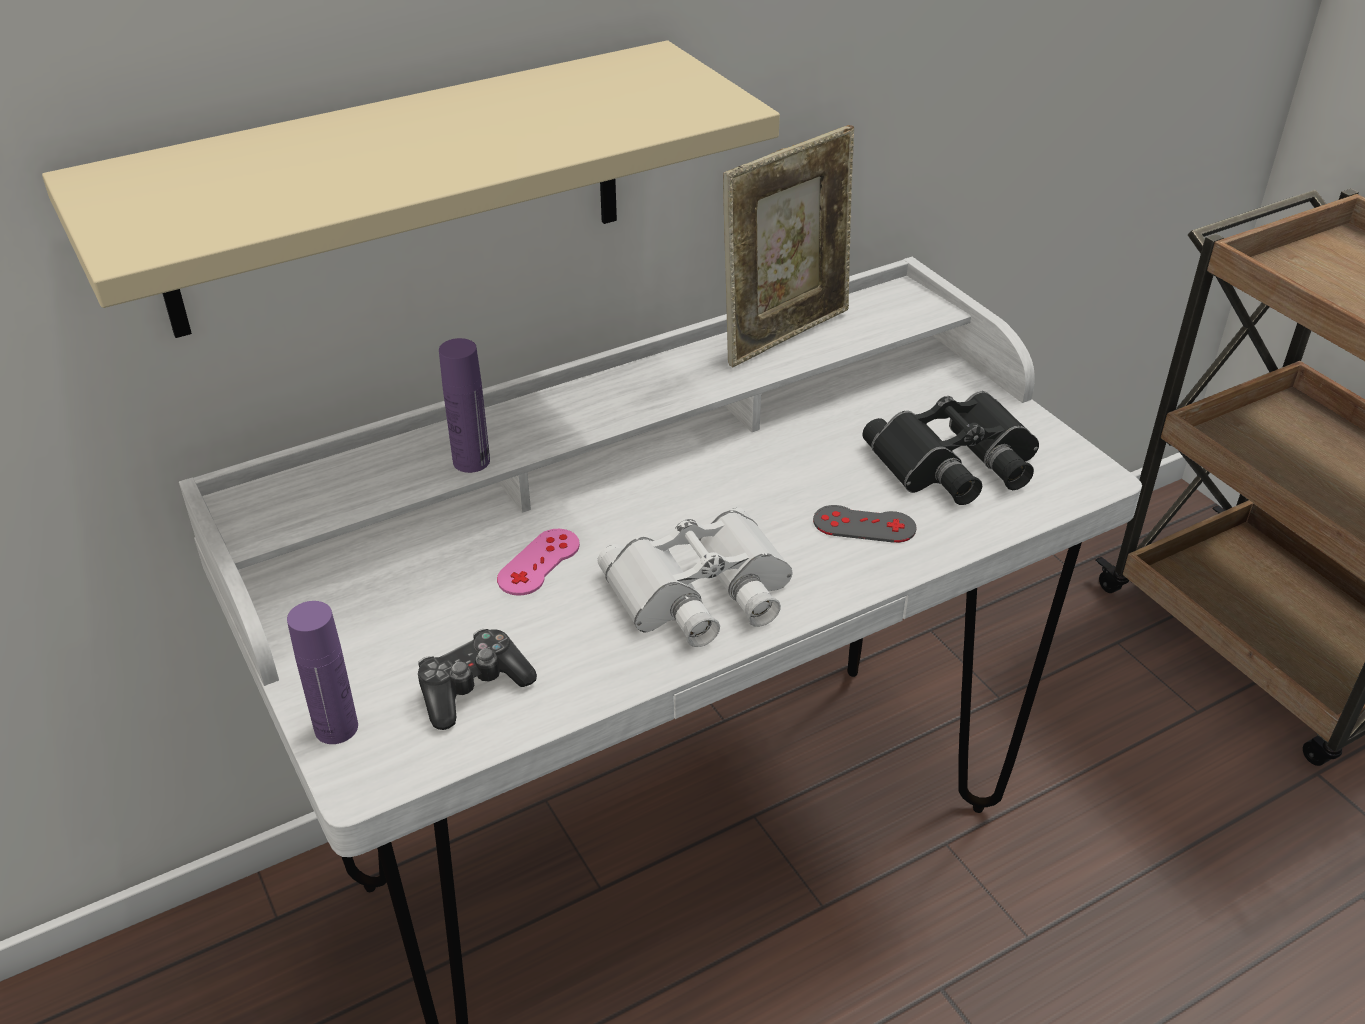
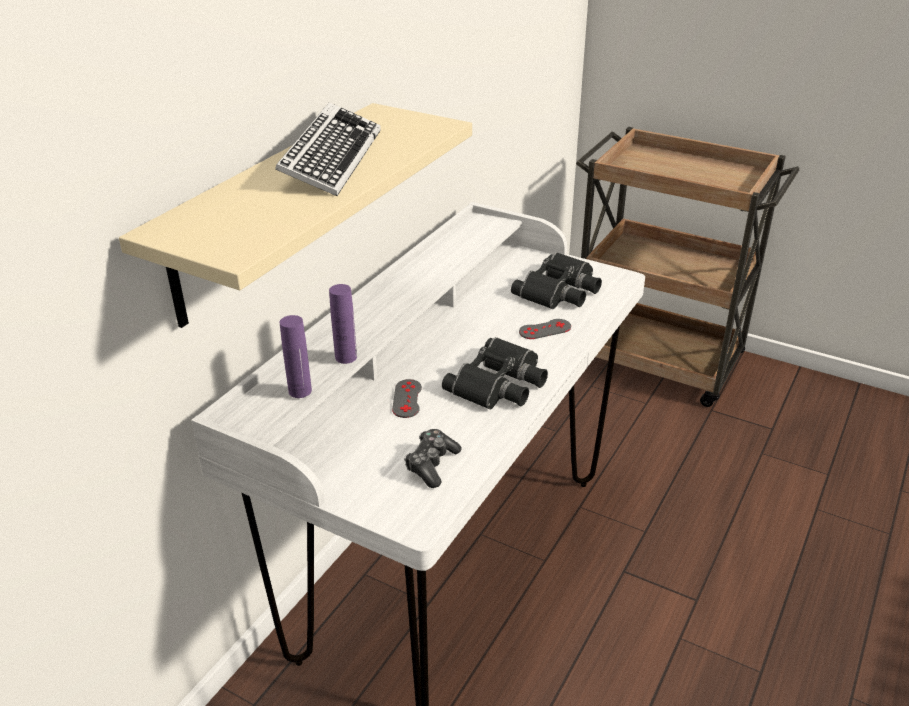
camera: 30 degrees left, 5 degrees down
(336, 728) = (380, 509): purple bottle -> purple bottle (300, 391)
(473, 124) = (331, 159): none -> keyboard
(539, 562) = (407, 398): pink game controller -> grey game controller
(702, 593) = (500, 383): white binoculars -> black binoculars
(786, 333) = (444, 252): picture frame -> none

